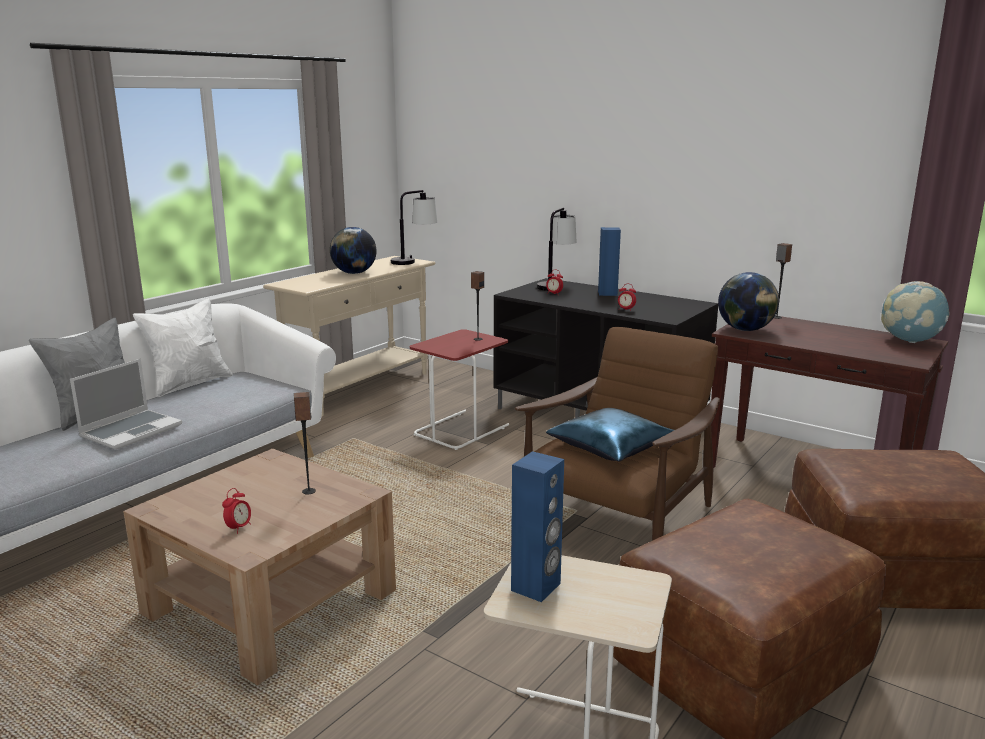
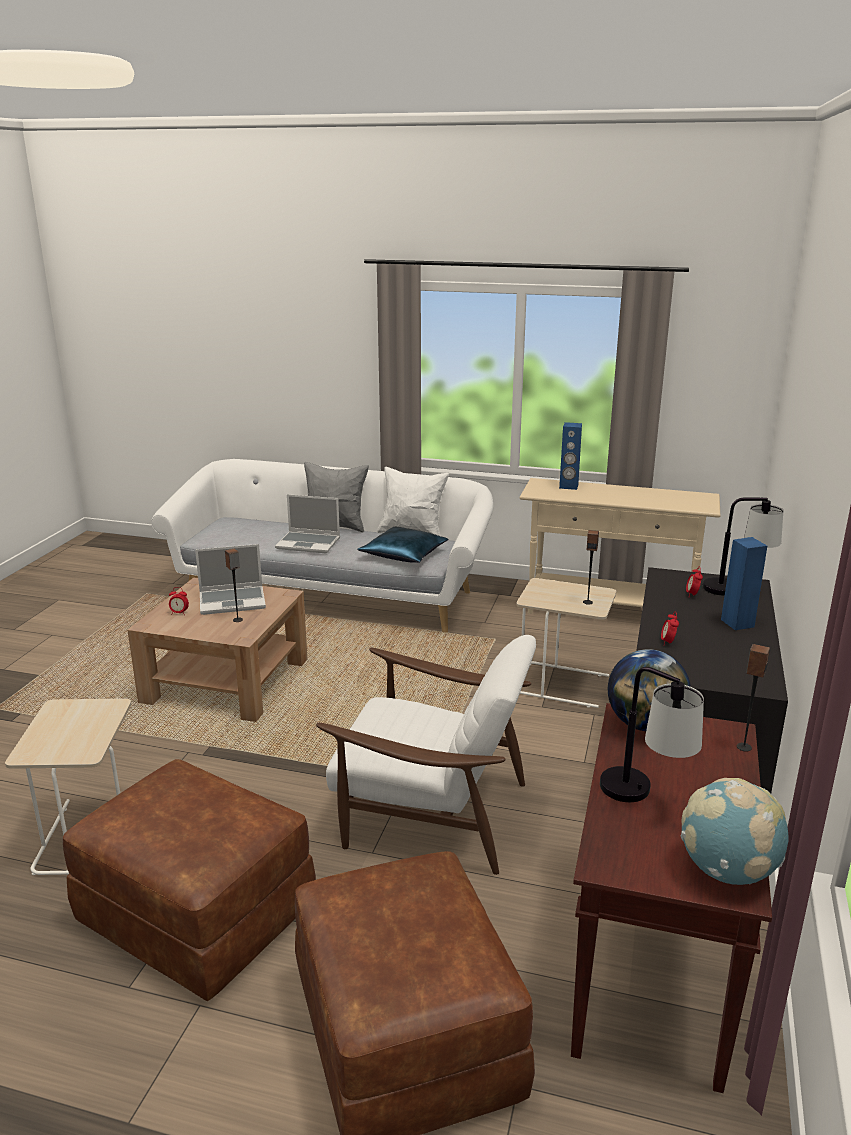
camera: 70 degrees right, 5 degrees up
(248, 489) = (233, 601): none -> laptop
(354, 273) = (613, 495): globe -> none
(414, 262) = (701, 506): table lamp -> table lamp (644, 799)
(460, 429) = (562, 684): red side table -> beige side table
(536, 587) = (78, 712): blue speaker -> blue speaker (568, 486)
(611, 446) = (404, 731): blue pillow -> blue pillow (404, 554)
(618, 517) = (431, 812): brown armchair -> white armchair

